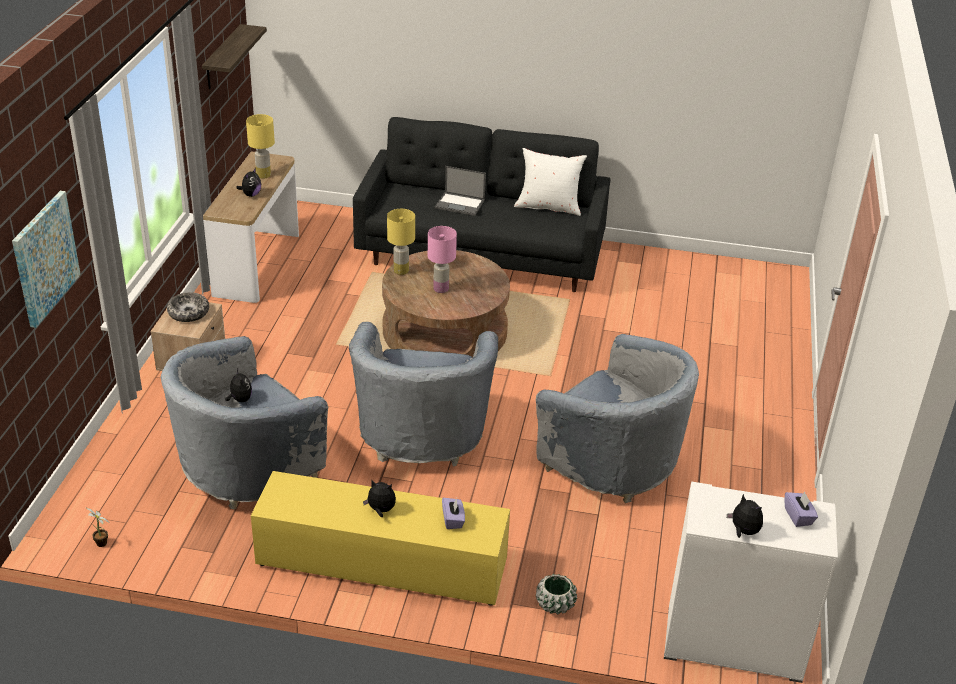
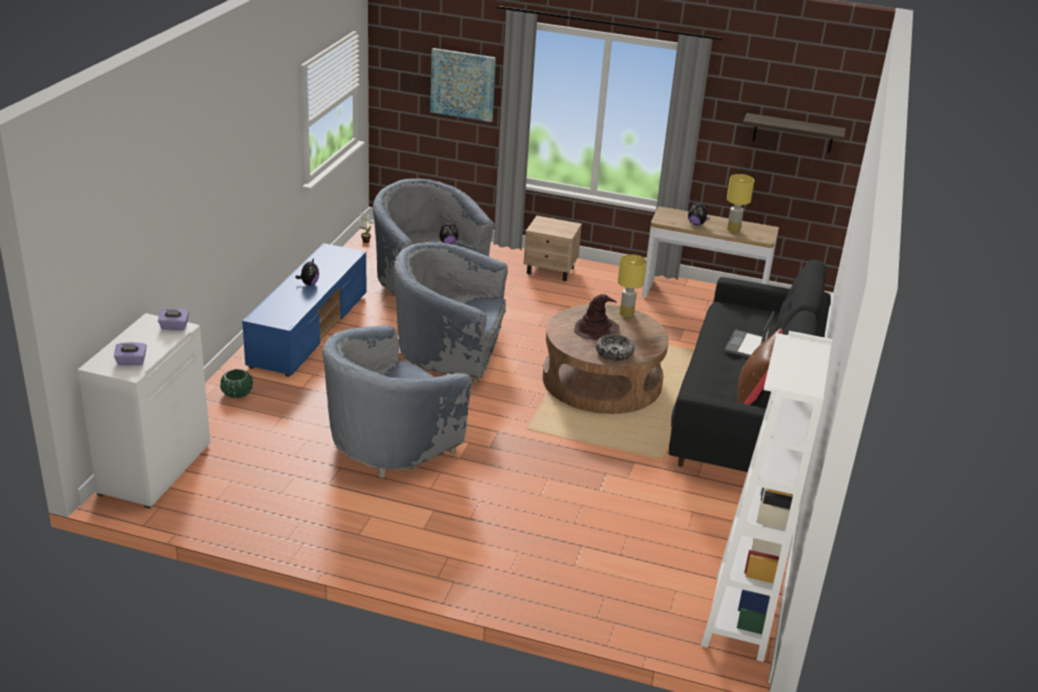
camera: 95 degrees right, 5 degrees down
(188, 312) = (559, 227): bowl -> bowl (614, 352)
(380, 564) = (309, 329): yellow tv stand -> blue tv stand
(440, 289) = (596, 329): pink table lamp -> brown hat
(453, 520) = (287, 308): purple tissue box -> purple tissue box (174, 327)
(548, 207) = (754, 397): white pillow -> brown pillow
(743, 531) = (131, 335): plush toy -> none
(753, 274) = (739, 618): none -> white bookcase

